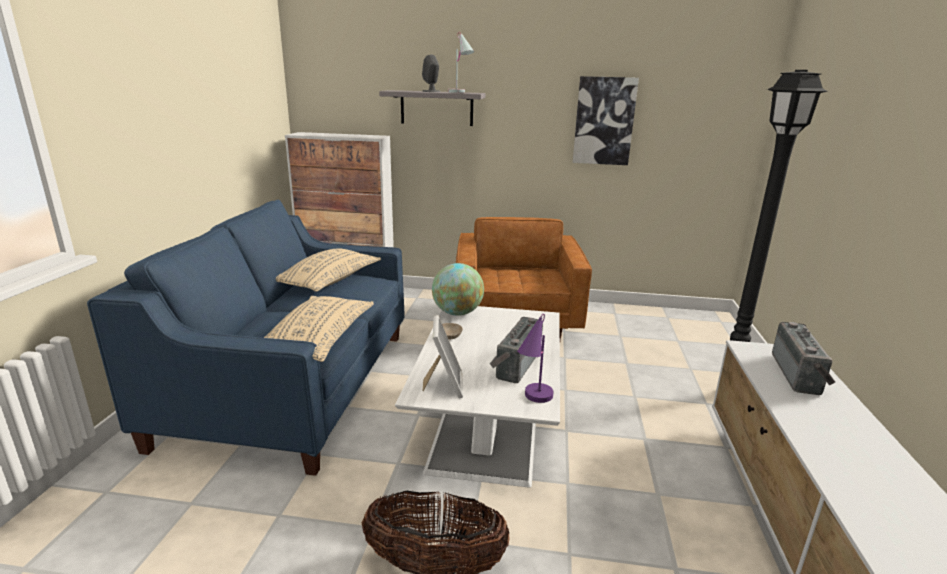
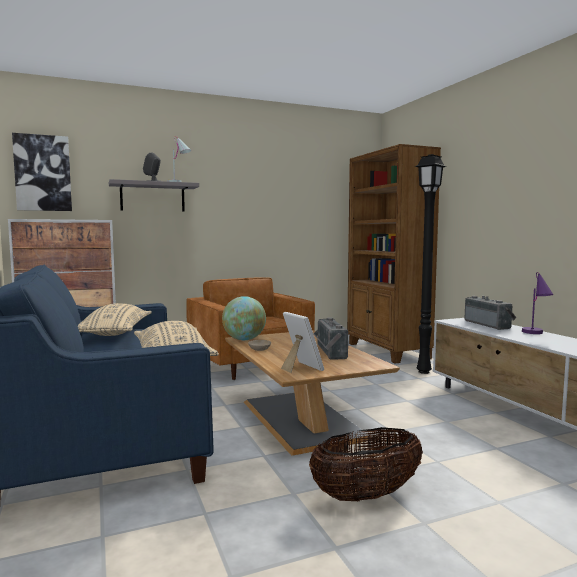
camera: 30 degrees left, 15 degrees down
(487, 422) = (300, 418): white coffee table -> brown coffee table
(533, 401) = (369, 363): purple table lamp -> purple table lamp (536, 334)
(604, 121) = (282, 206): picture -> picture (43, 173)
(716, 341) = (387, 351): none -> brown bookcase

